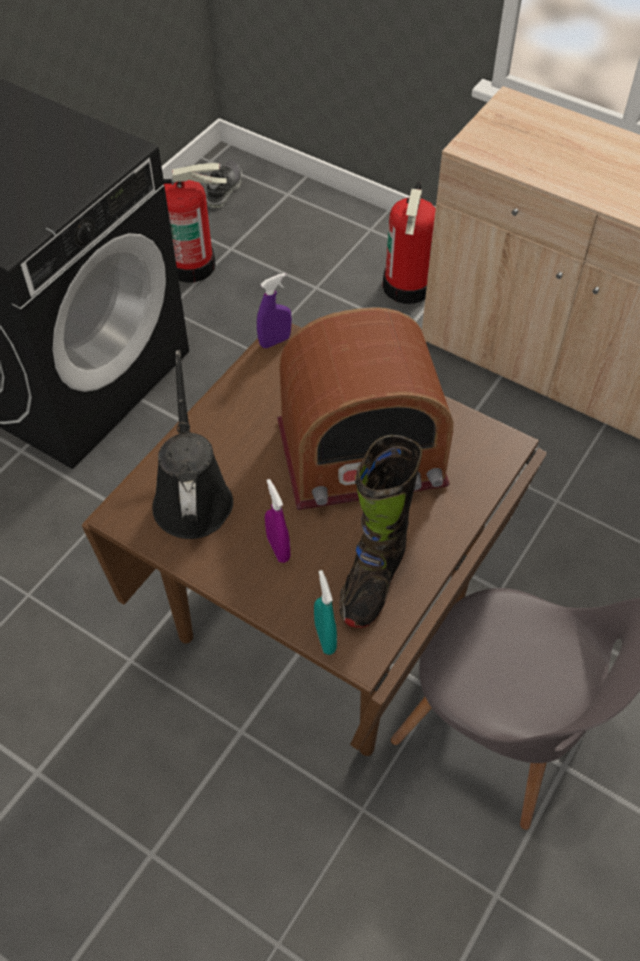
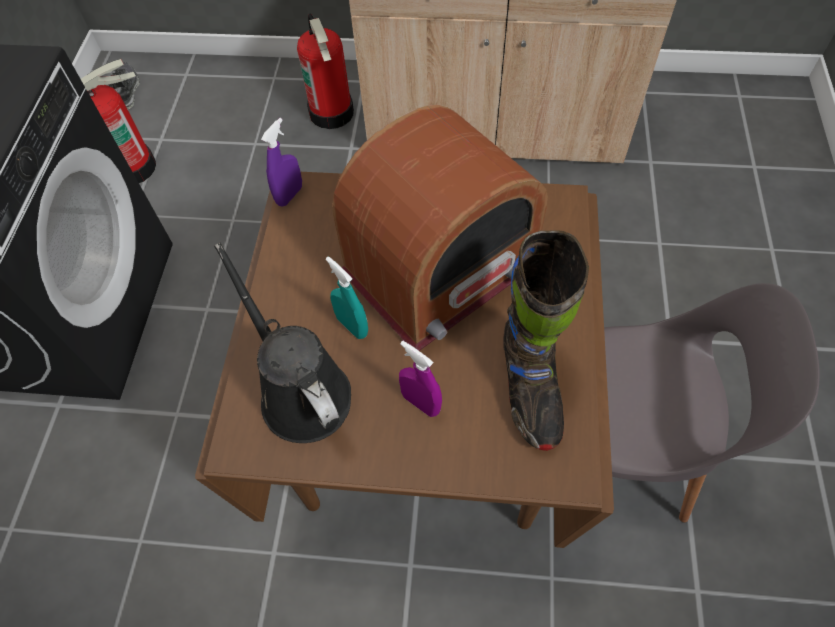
camera: 25 degrees left, 5 degrees up
(325, 638) = (524, 474): turquoise spray bottle -> turquoise spray bottle (352, 326)

